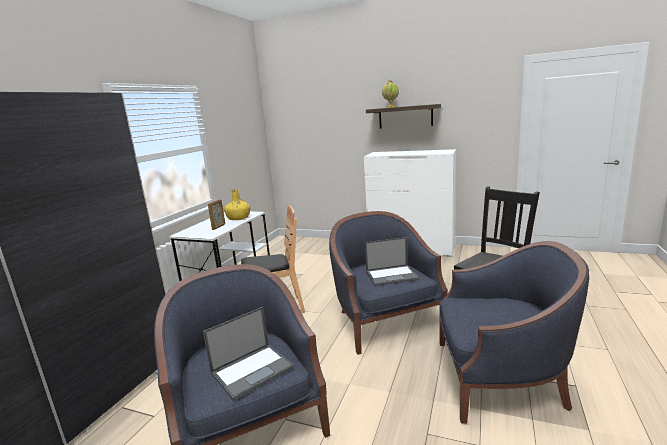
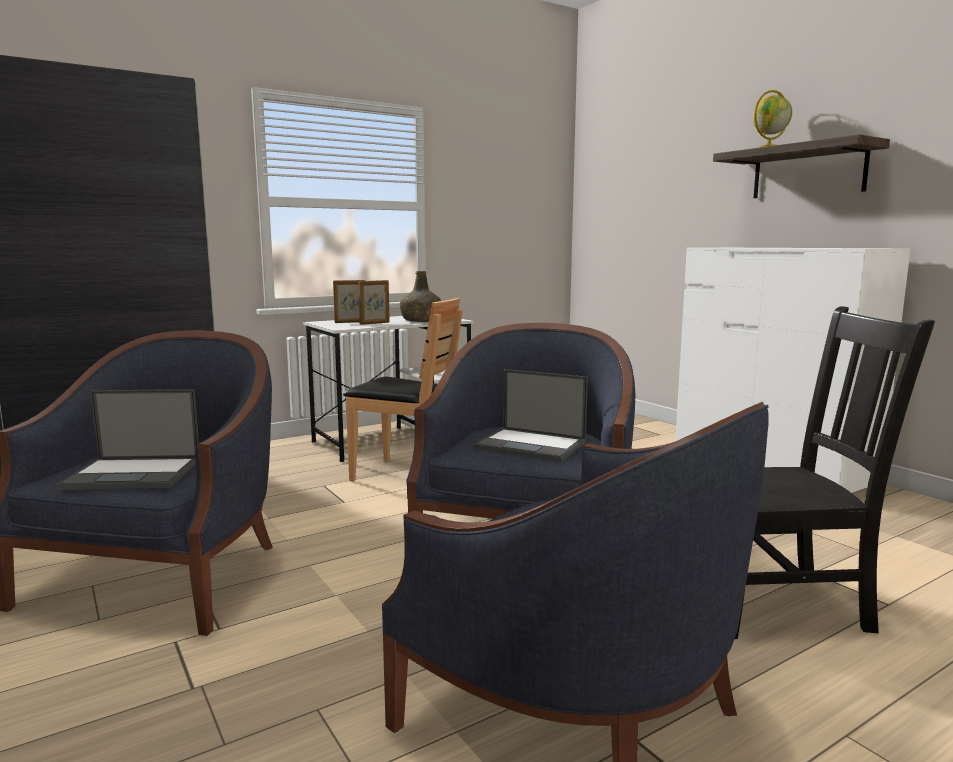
camera: 35 degrees right, 5 degrees down
(201, 229) = (350, 322): none -> picture frame
(238, 218) = (421, 320): yellow bottle -> green bottle

